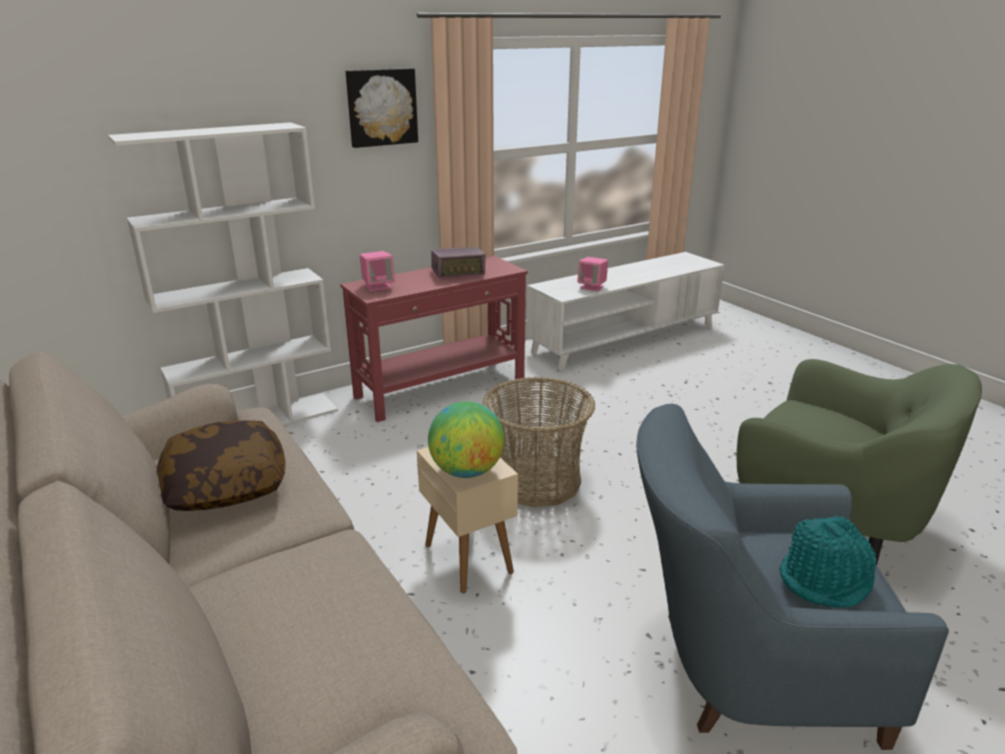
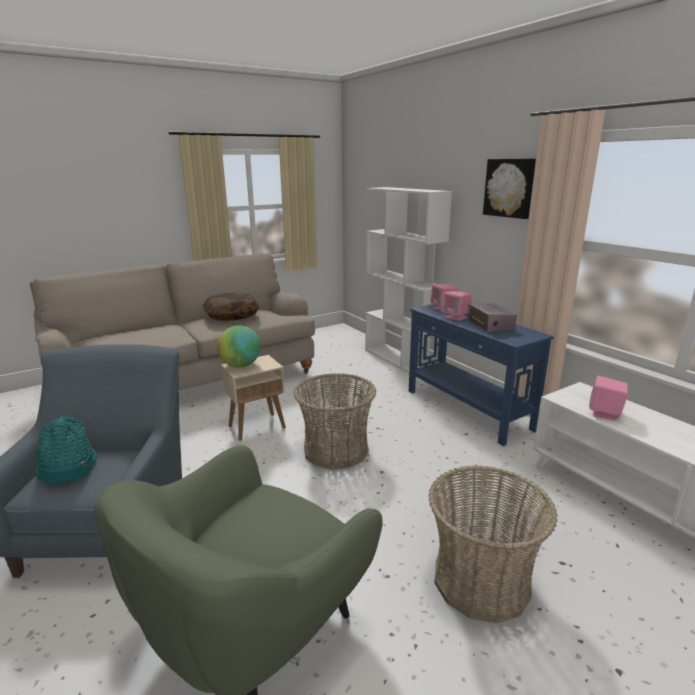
camera: 90 degrees right, 5 degrees down
(418, 283) = (456, 317): none -> pink speaker
(442, 389) = (467, 410): red console table -> blue console table
(720, 414) = (481, 581): none -> basket

